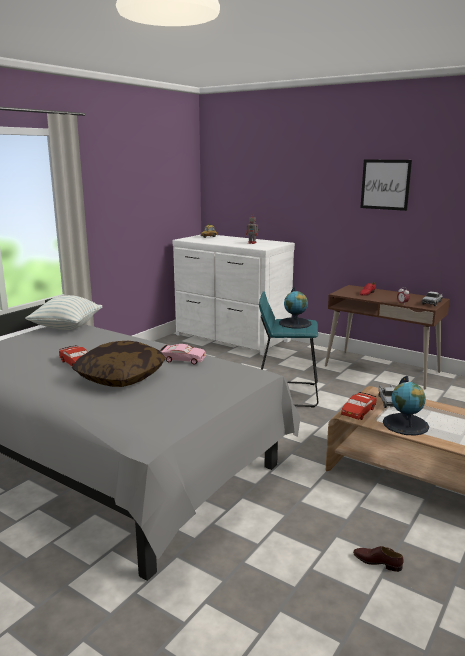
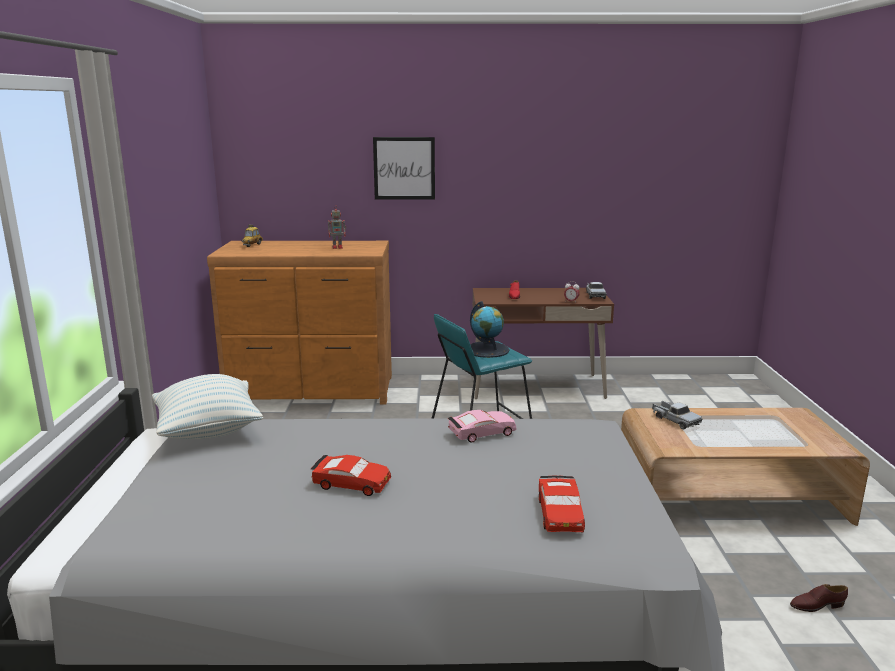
camera: 35 degrees left, 0 degrees up
(121, 377) = (455, 484): pillow -> none
(231, 338) = (311, 390): white dresser -> brown dresser
(358, 411) = (668, 441): red toy car -> red toy car (560, 513)
(385, 184) = (512, 155): picture -> picture (404, 168)
(405, 424) = (728, 441): globe -> none

